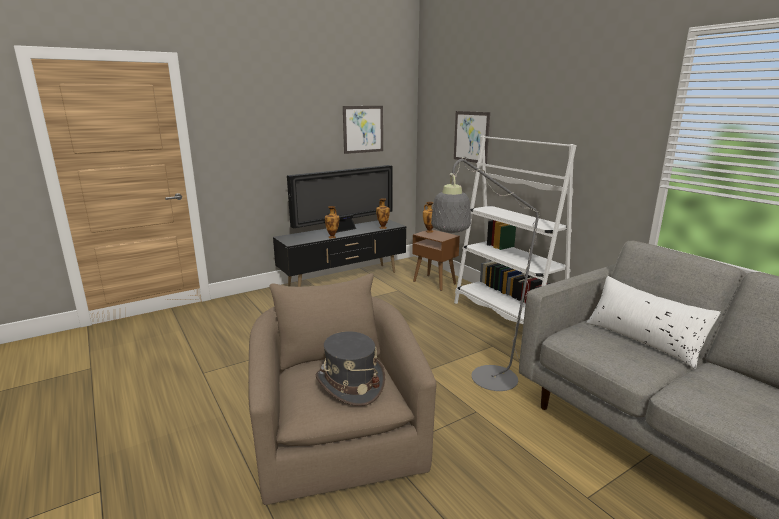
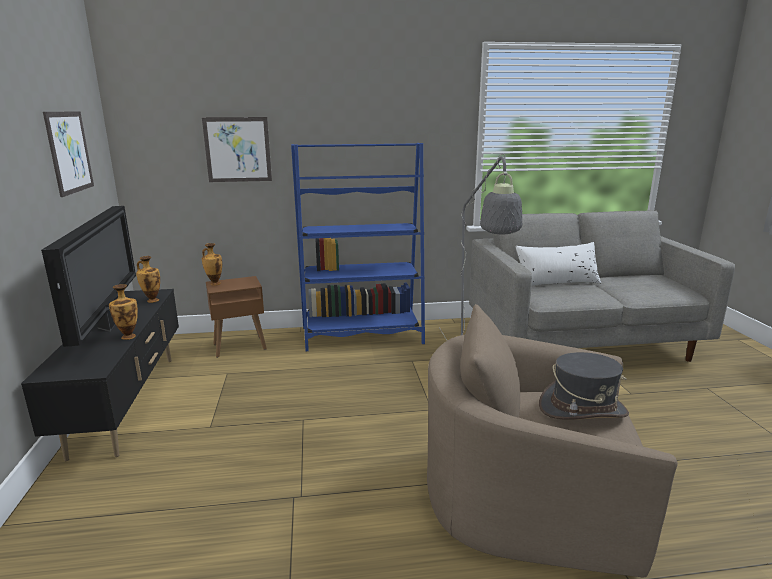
camera: 65 degrees left, 0 degrees up
(507, 315) = (362, 336): white bookcase -> blue bookcase

